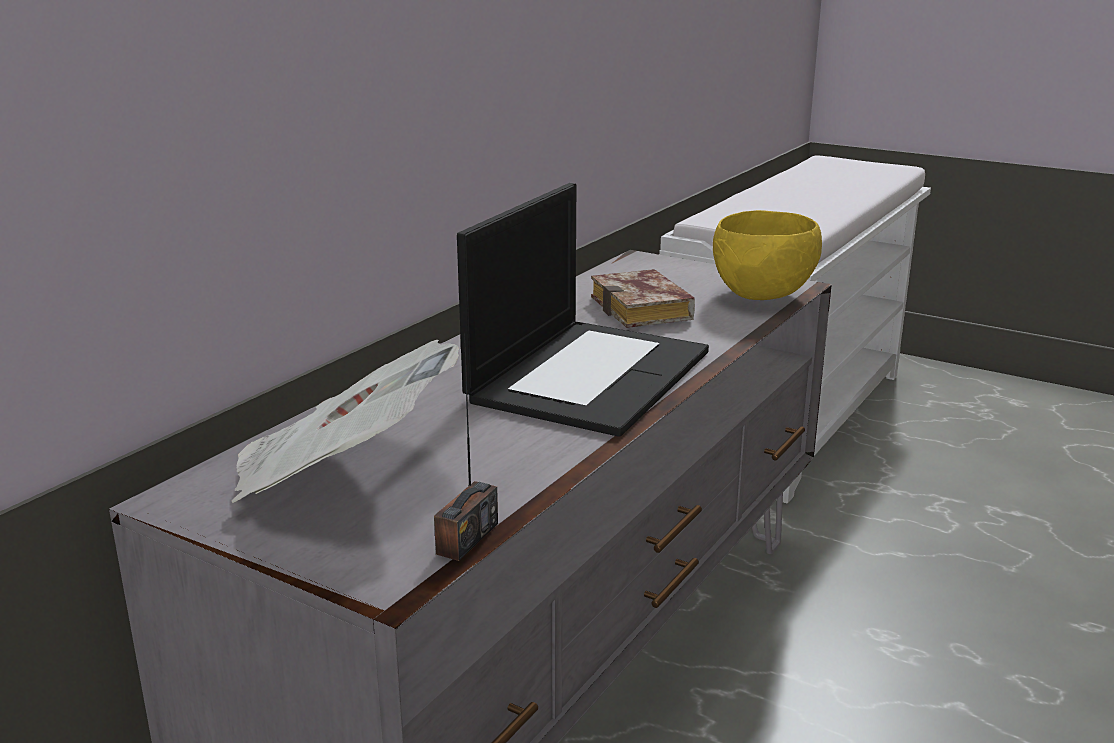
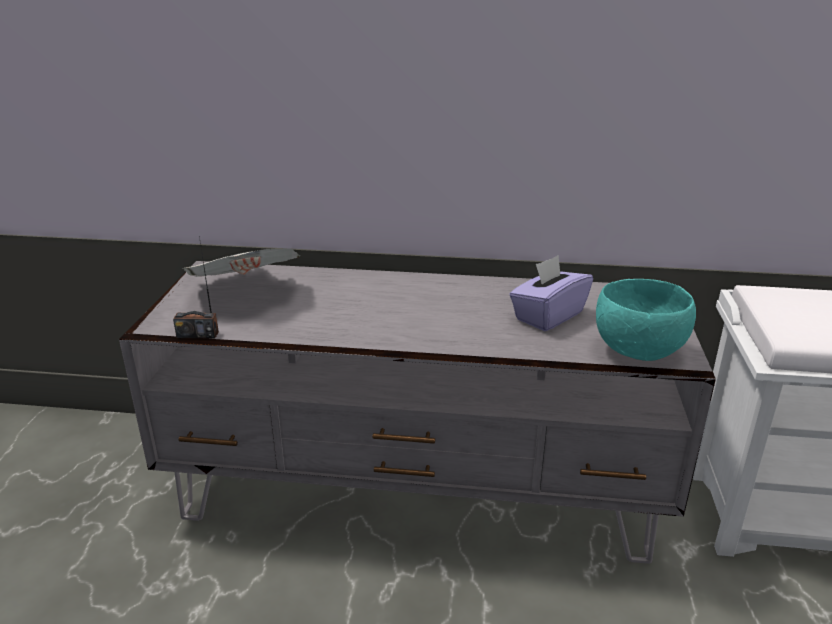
camera: 65 degrees right, 5 degrees up
(589, 374) = (416, 321): laptop -> none
(645, 310) = (548, 316): book -> purple tissue box
(763, 295) = (639, 353): yellow bowl -> turquoise bowl

